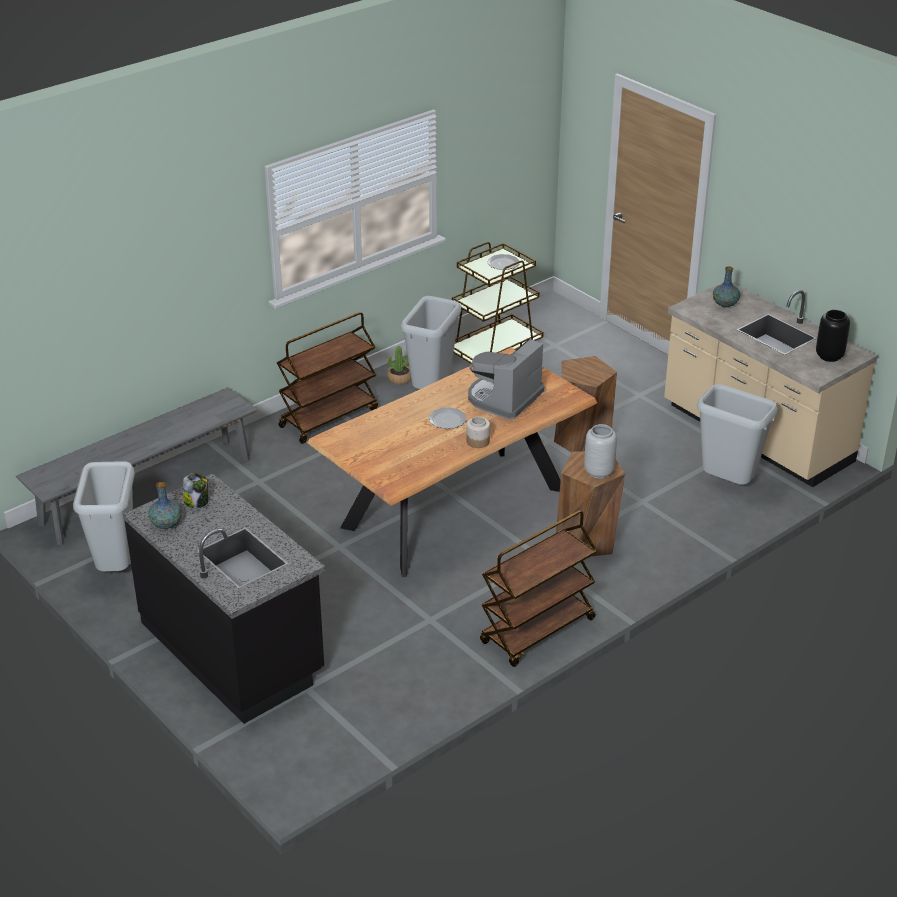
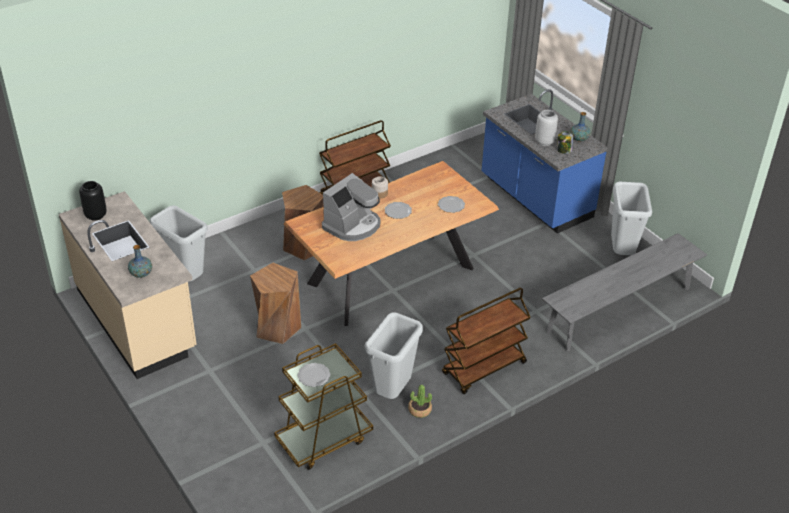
camera: 175 degrees left, 5 degrees up
(233, 649) = (535, 198): black counter -> blue counter
(373, 433) = (451, 205): none -> plate
(599, 472) = (298, 194): grey vase -> grey vase (544, 141)

